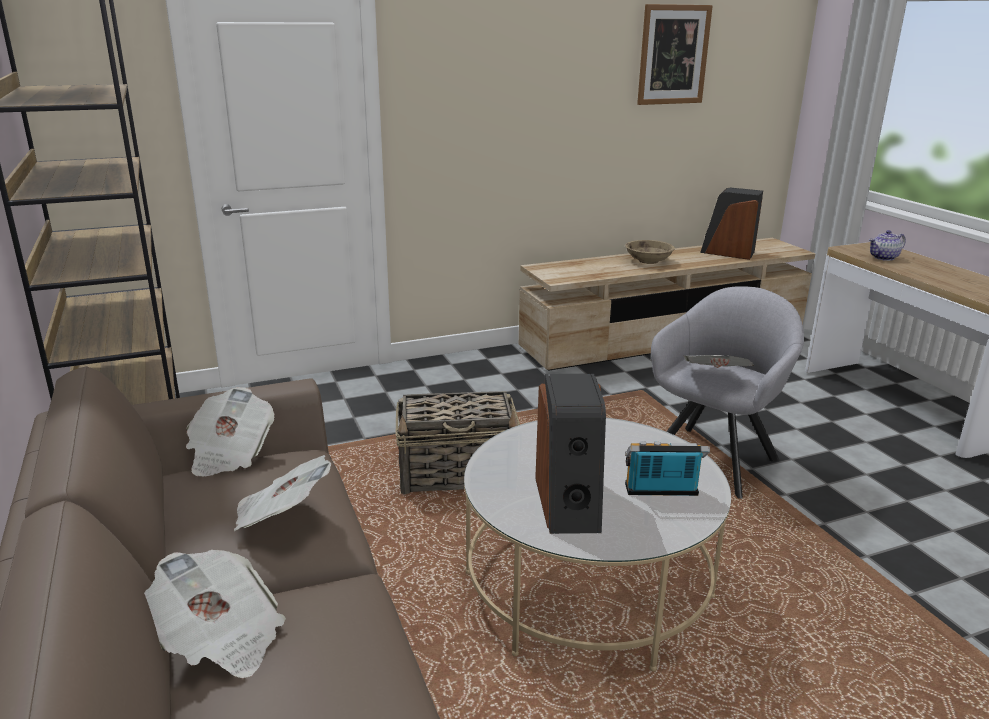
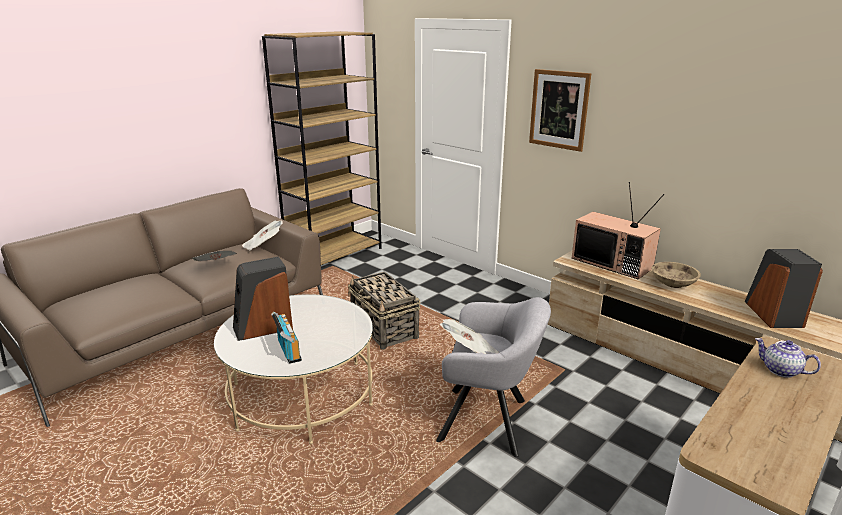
camera: 65 degrees right, 0 degrees up
(220, 638) = (135, 279): newspaper -> none
(582, 266) = (613, 263): none -> television
(673, 55) = (762, 99): picture -> picture (559, 109)

